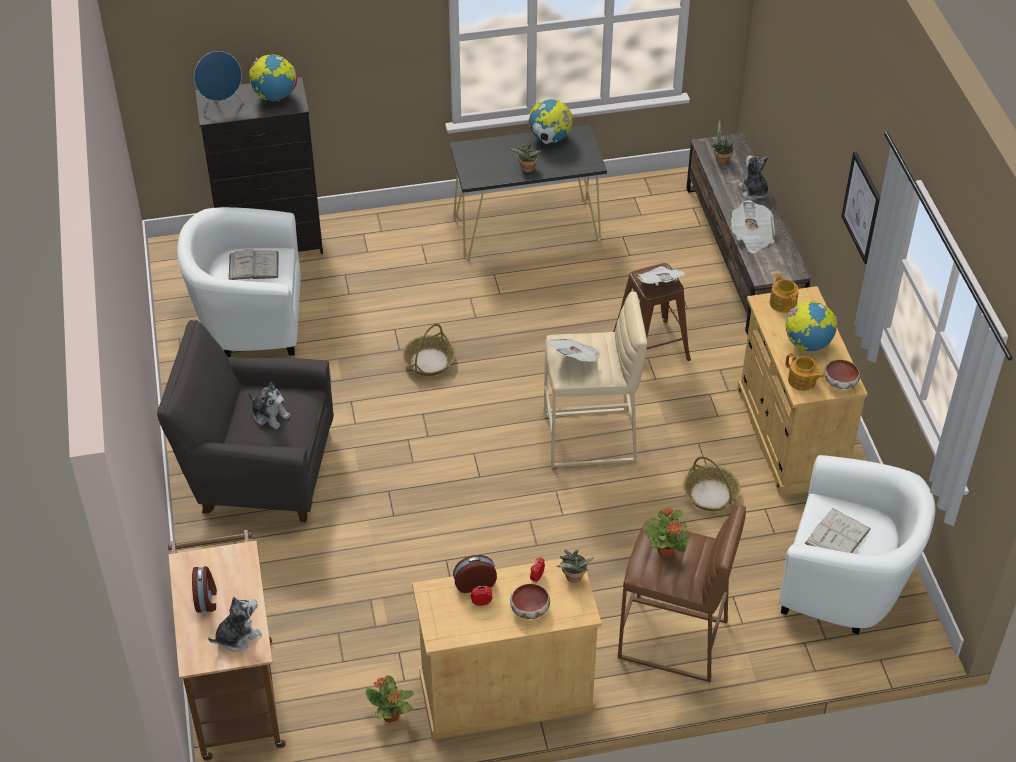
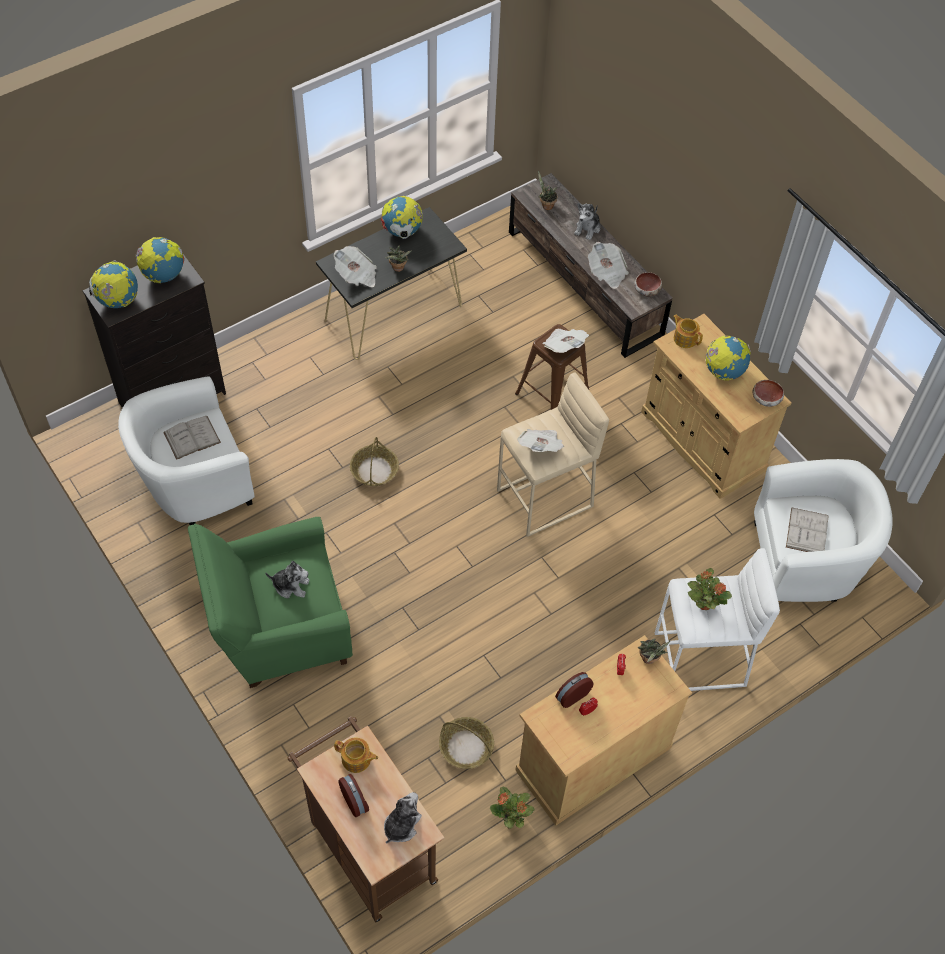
camera: 25 degrees left, 10 degrees up
(221, 106) = (118, 301): blue speaker -> globe
(257, 470) = (278, 629): grey armchair -> green armchair
(482, 165) = (356, 275): none -> newspaper
(529, 609) = (628, 702): bowl -> bowl (646, 291)
(673, 640) = (701, 660): brown stool -> white stool
(711, 494) = (666, 516): basket -> basket (466, 747)
(753, 191) = (587, 228): plush toy -> plush toy turned 105 degrees counterclockwise
(802, 381) = (736, 408): teapot -> teapot (356, 759)
(862, 207) = (742, 243): picture -> none

